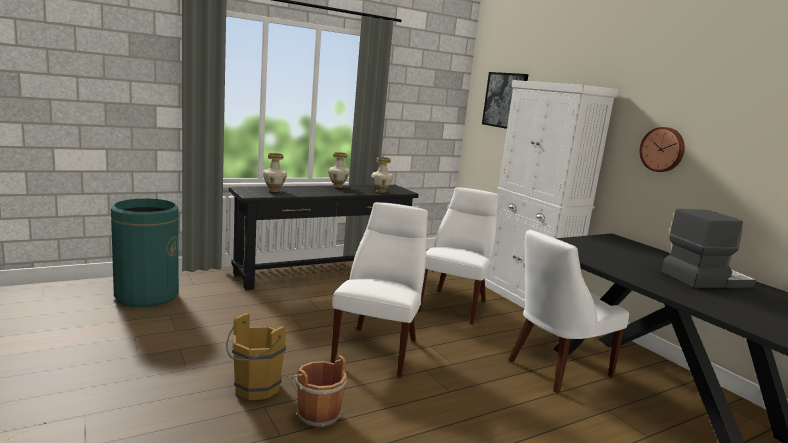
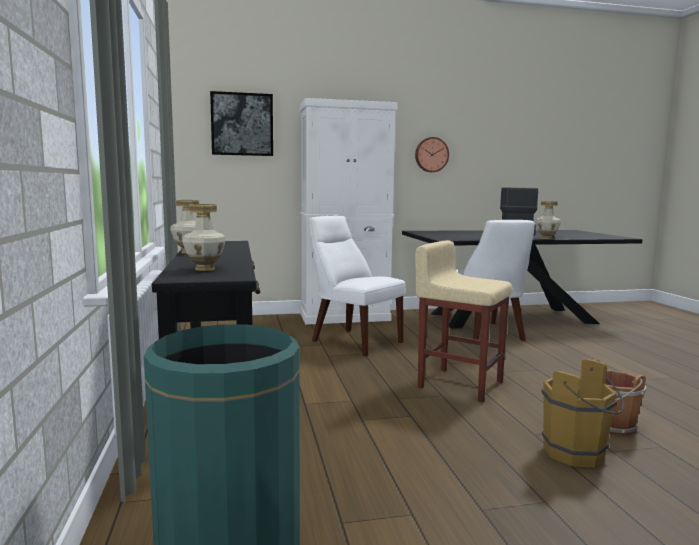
camera: 70 degrees left, 5 degrees down
(378, 348) = (459, 384): white chair -> beige stool
(380, 191) = (231, 245): vase -> vase (546, 238)

